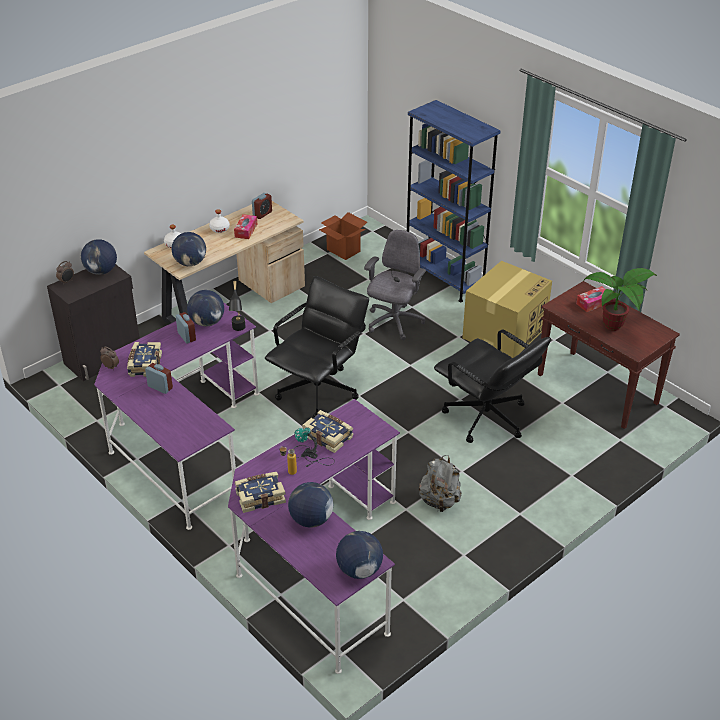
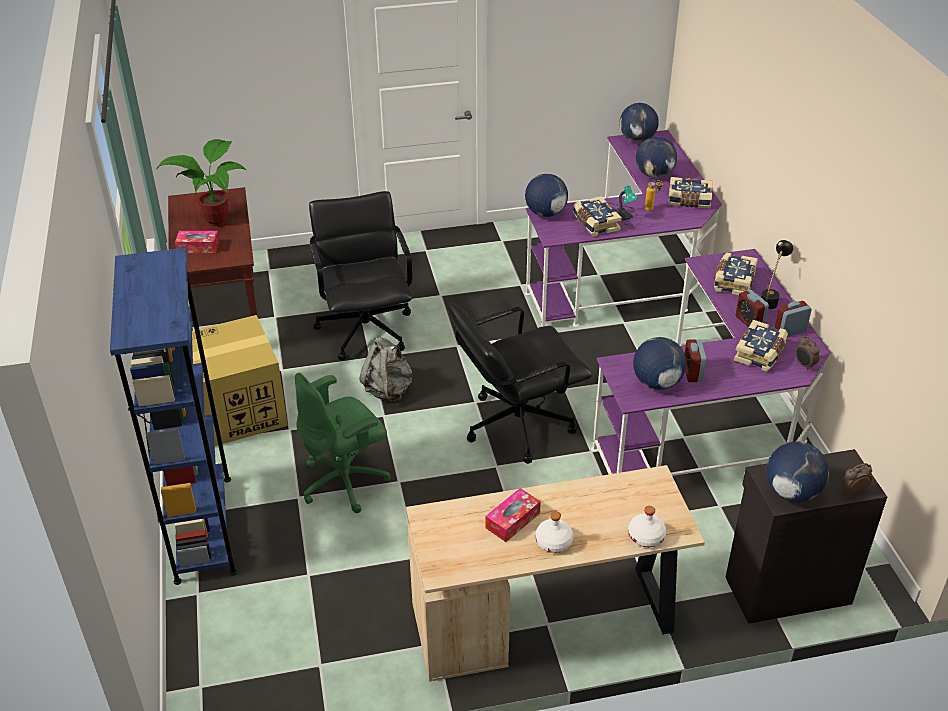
camera: 150 degrees left, 0 degrees up
(185, 418) = (733, 282): none -> book
(190, 263) = (637, 486): globe -> globe (545, 213)
(238, 331) = (622, 358): black table lamp -> black table lamp (771, 299)
(262, 214) = (461, 548): alarm clock -> alarm clock (790, 331)
(343, 250) = (290, 658): cardboard box -> none
(394, 323) = (346, 481): grey office chair -> green office chair
(439, 501) = (484, 280): grey backpack -> grey backpack (388, 389)

